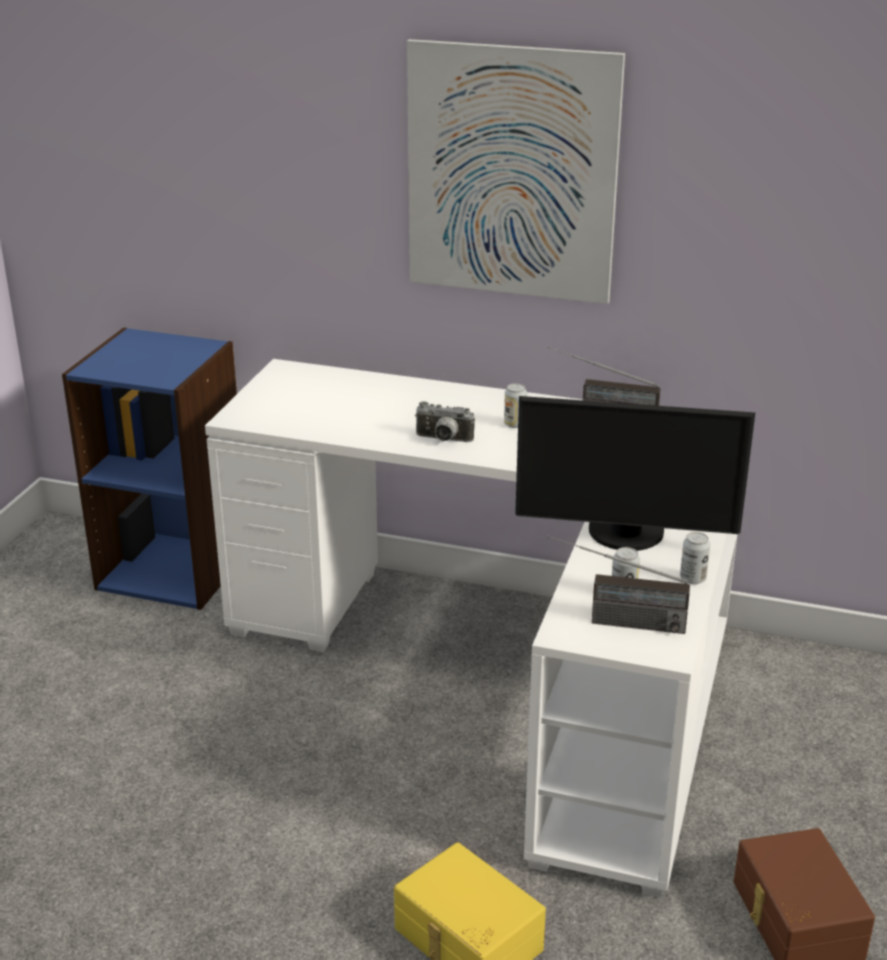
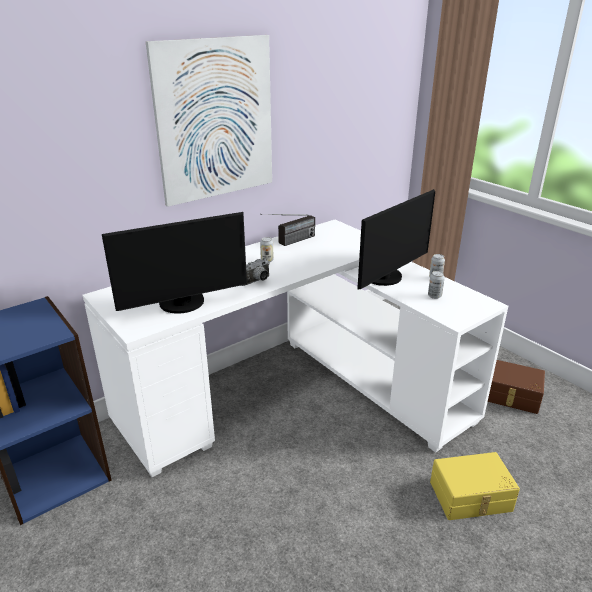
camera: 55 degrees left, 0 degrees up
(323, 419) = (183, 304): none -> monitor
(613, 621) = (454, 306): radio -> none

